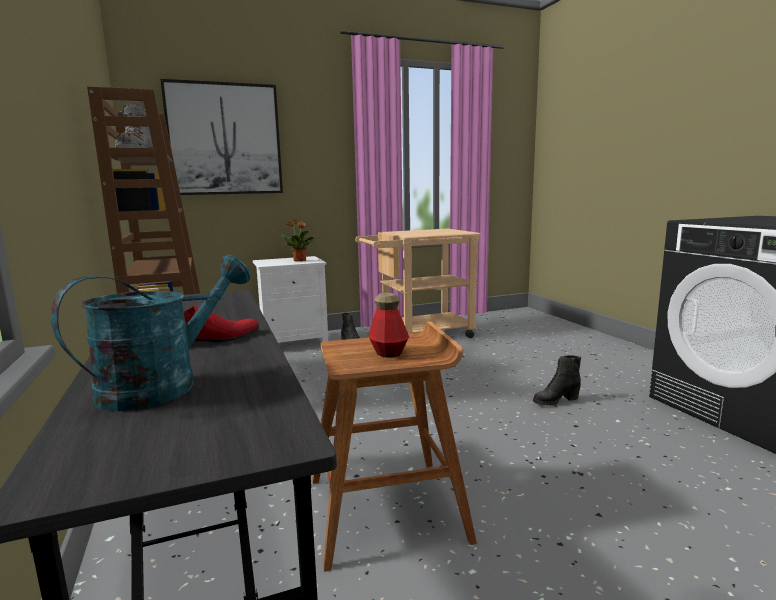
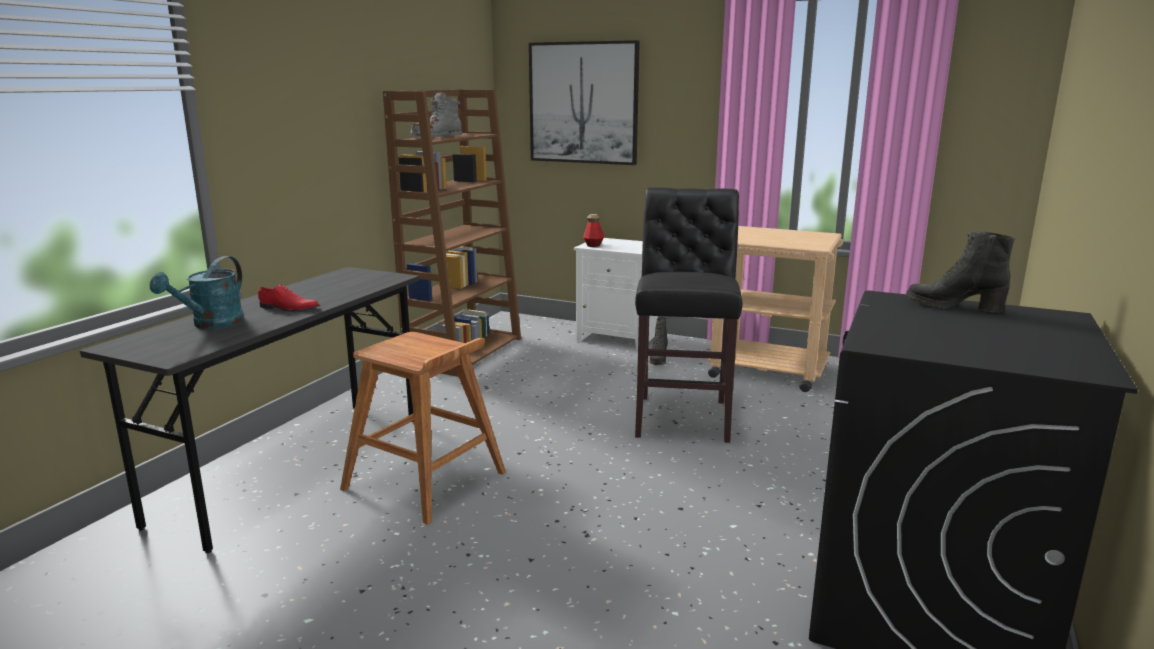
camera: 45 degrees right, 5 degrees up
(164, 384) = (211, 324): turquoise watering can -> turquoise watering can turned 120 degrees clockwise
(300, 261) = (628, 247): potted plant -> none
(388, 352) = (414, 352): bottle -> bottle (593, 245)
(446, 373) = (682, 416): none -> black stool
(555, 401) = (720, 483): black boot -> black boot (953, 306)

